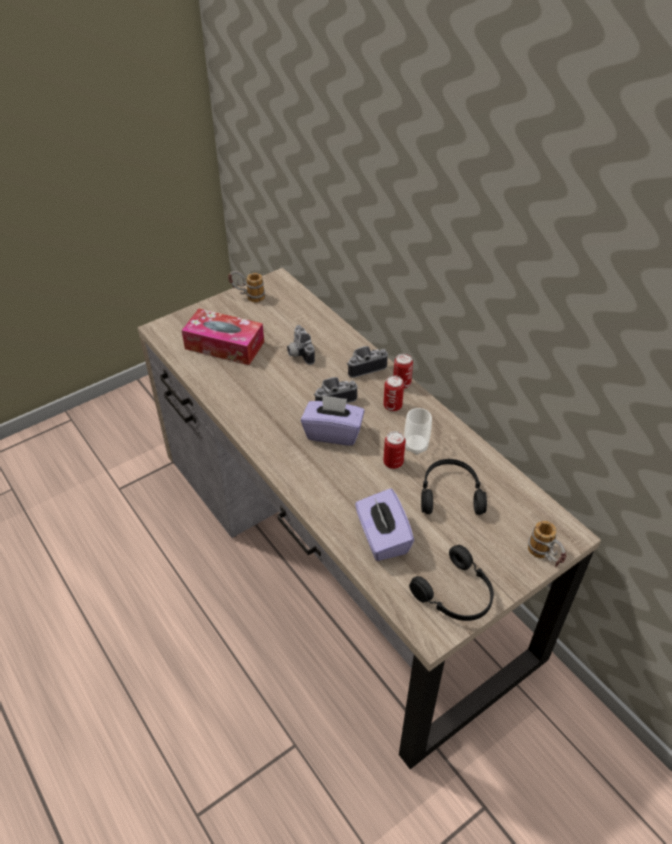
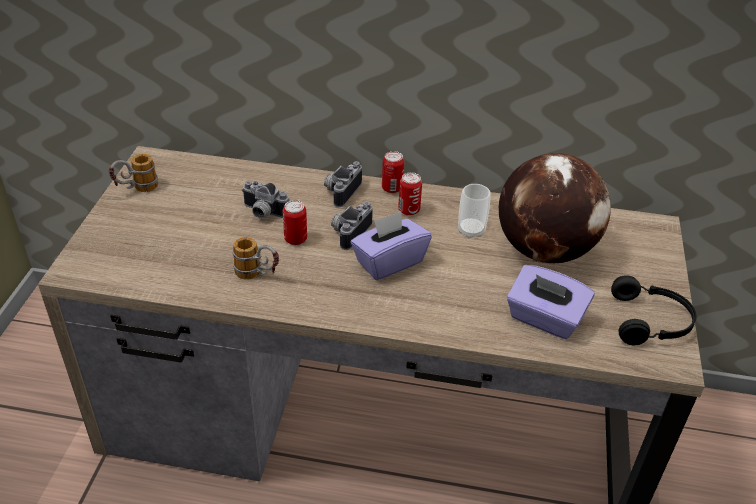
camera: 45 degrees left, 5 degrees down
(224, 345) = (173, 246): tissue box -> none
(393, 462) = (471, 254): can -> can (295, 239)
(450, 493) = (544, 250): black headphones -> globe
(545, 557) = (665, 252): mug -> mug (258, 275)

